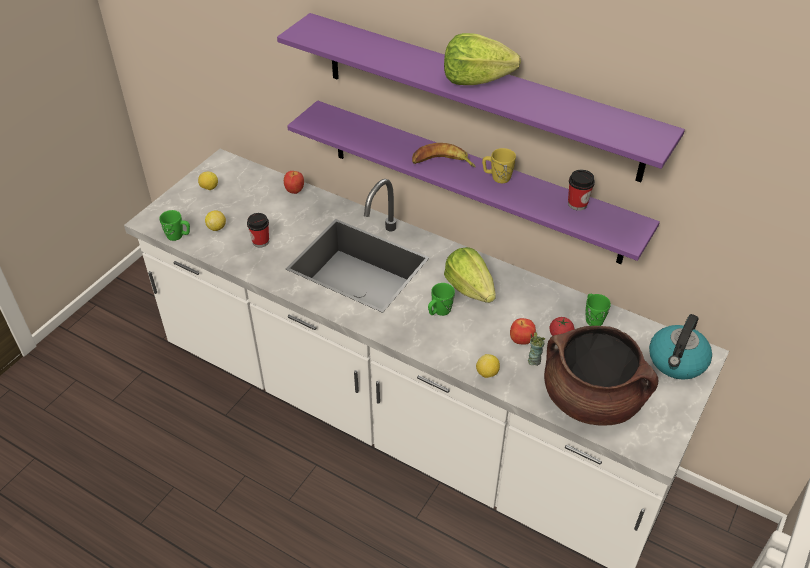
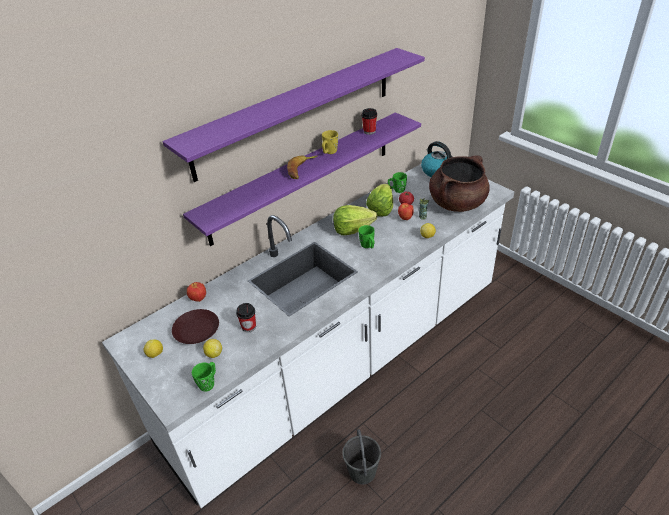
camera: 70 degrees left, 5 degrees down
(248, 204) = (196, 330): none -> brown plate
(249, 479) = (362, 471): none -> grey bucket
(475, 79) = (310, 91): lettuce -> lettuce (381, 209)

